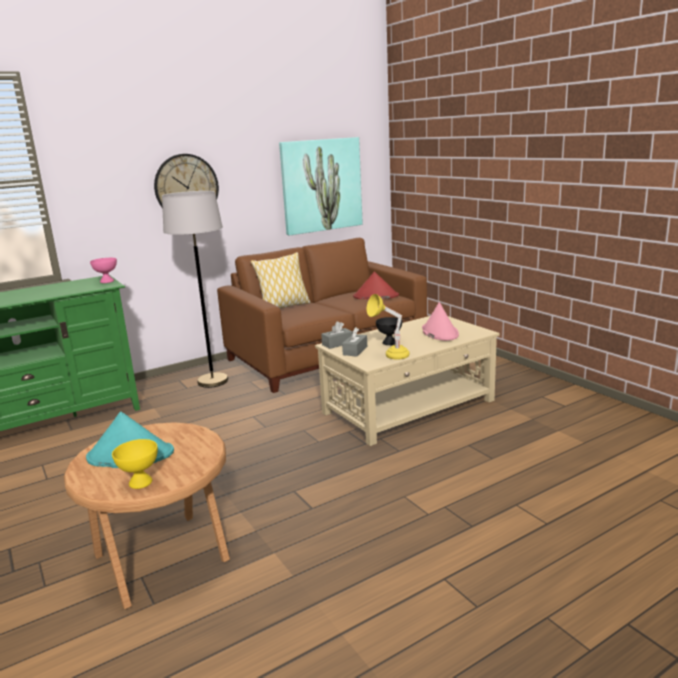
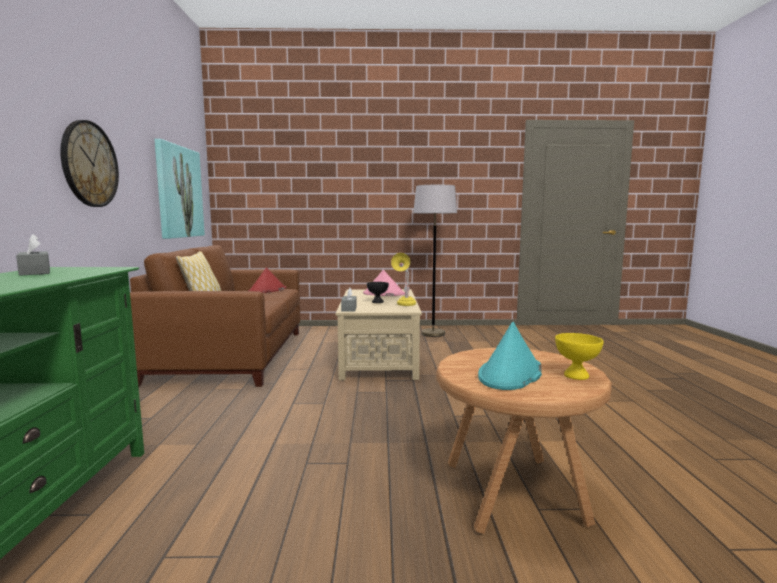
camera: 60 degrees left, 10 degrees down
(107, 281) = (84, 268): pink bowl -> none
(213, 381) = (168, 403): grey floor lamp -> grey floor lamp (433, 333)
(355, 351) = (374, 308): grey tissue box -> grey tissue box (35, 272)

